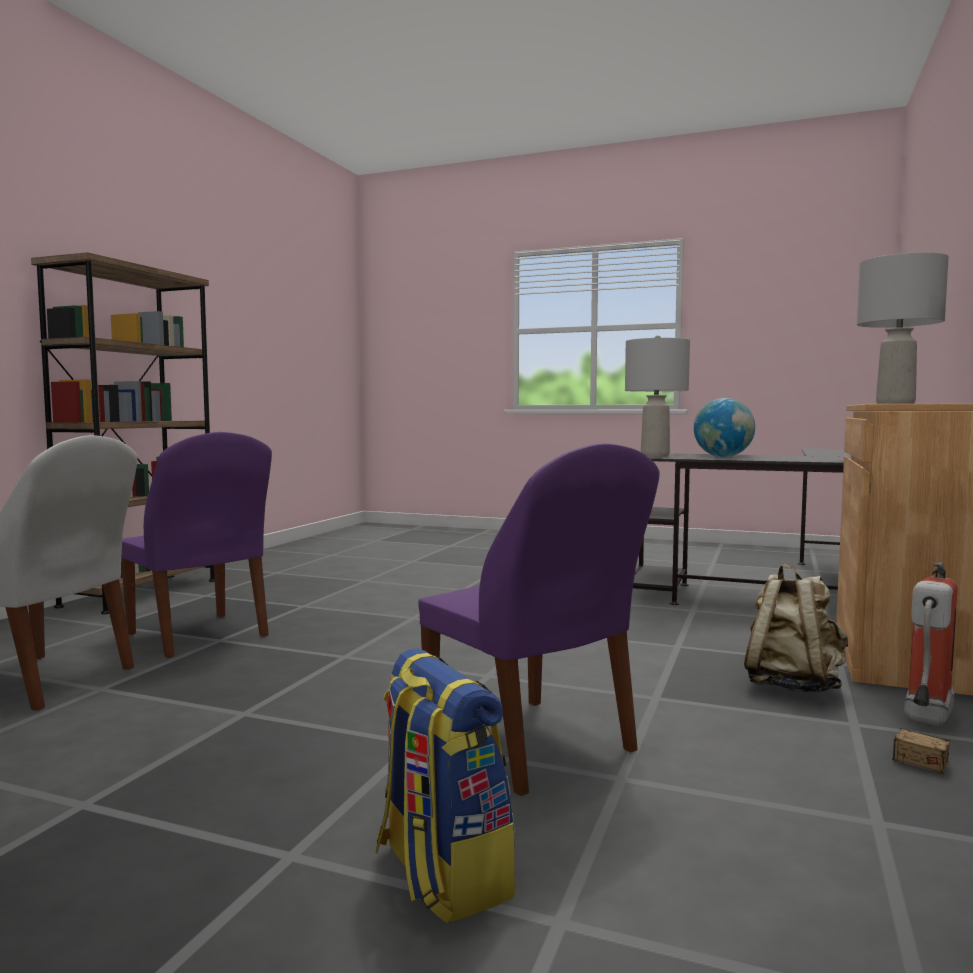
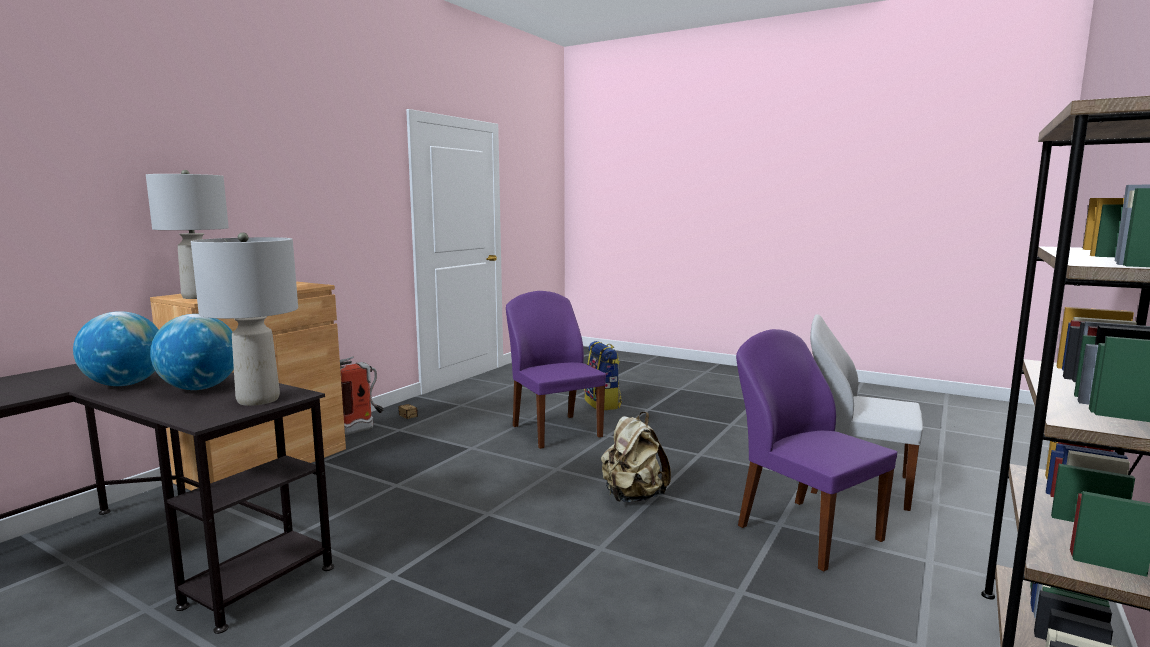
camera: 170 degrees left, 5 degrees up
(789, 456) = (125, 384): none -> globe
(792, 686) = (385, 449): beige backpack -> beige backpack (632, 497)

